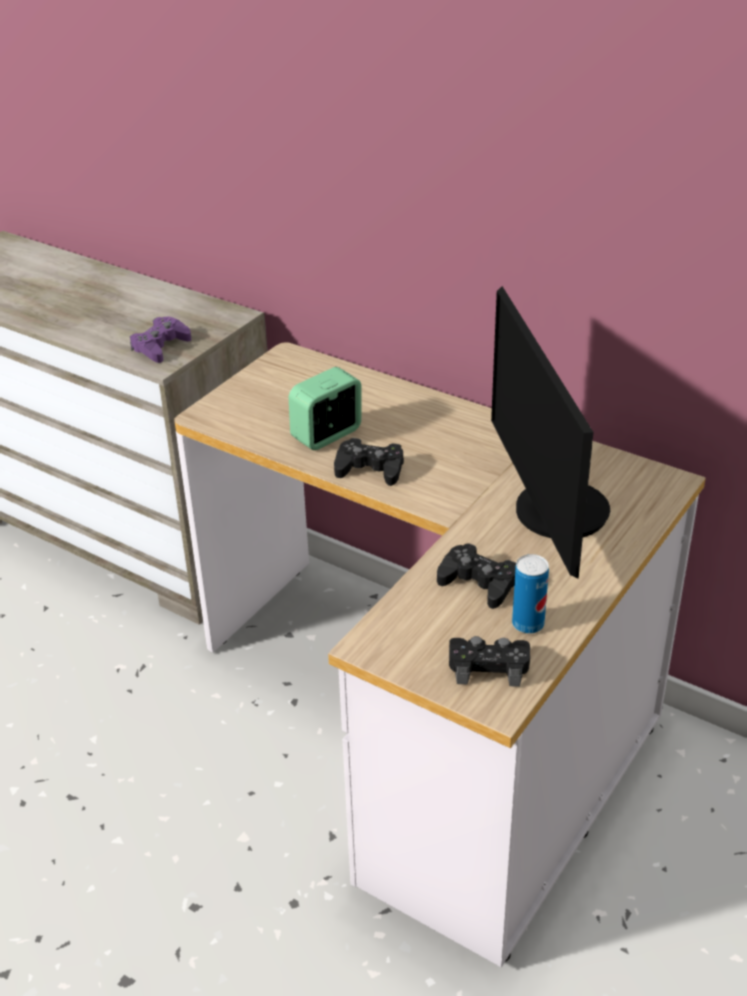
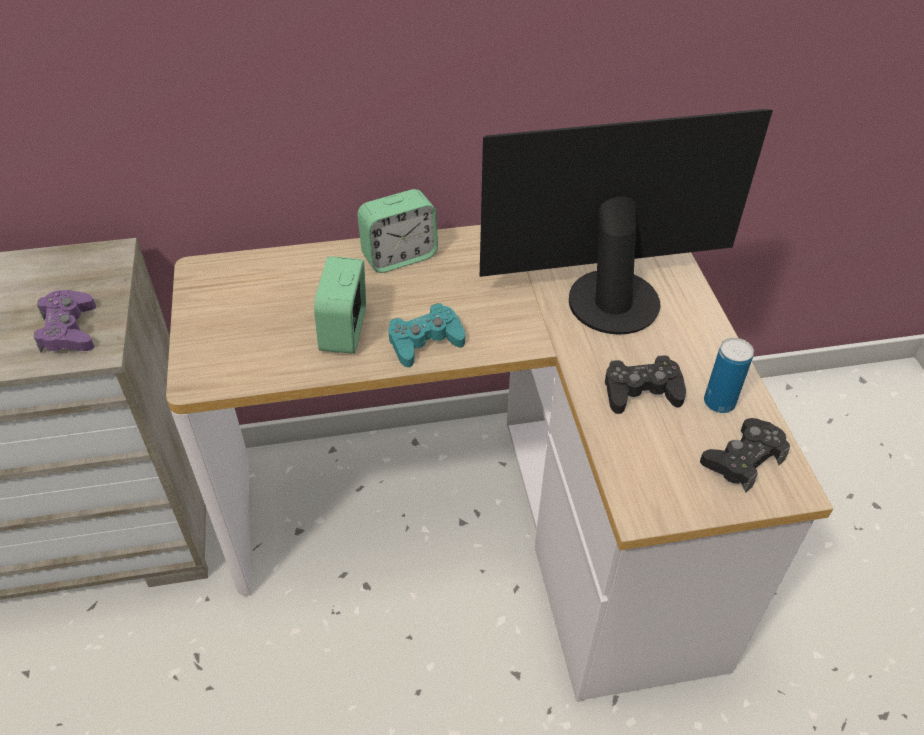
camera: 45 degrees left, 10 degrees up
(370, 469) = (425, 341): black game controller -> turquoise game controller
(428, 409) = (399, 256): none -> alarm clock
(551, 513) = (609, 295): monitor -> monitor turned 135 degrees clockwise

